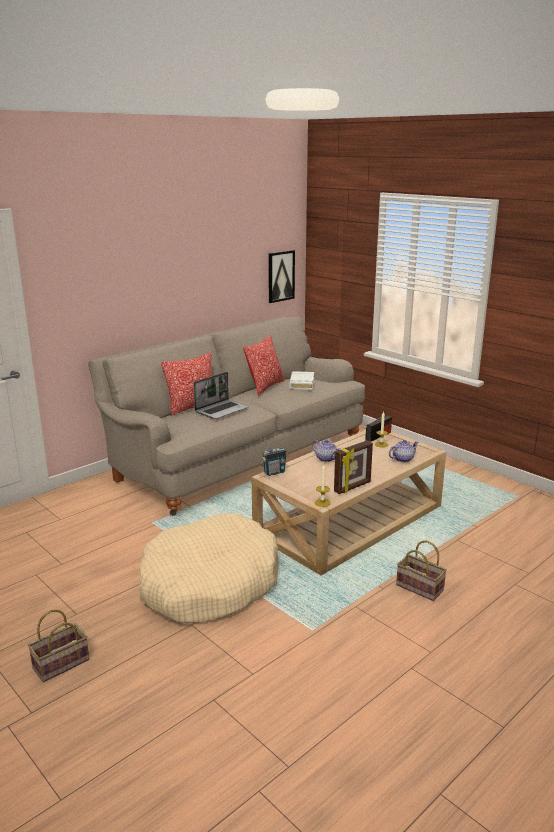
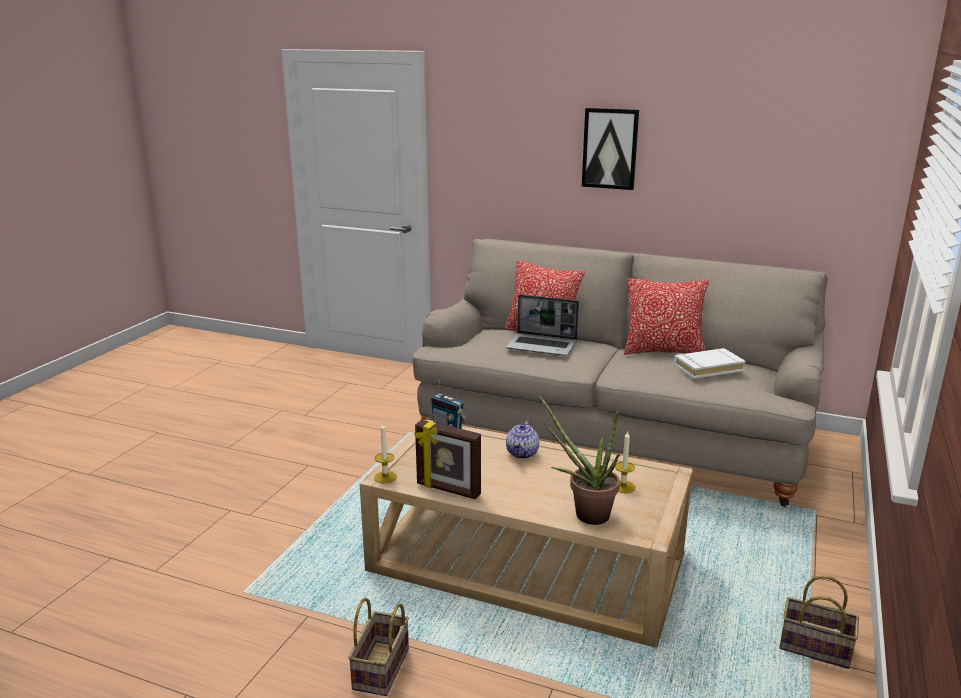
camera: 65 degrees right, 0 degrees up
(60, 665) = (151, 465): basket -> basket (813, 648)
(209, 584) = (308, 499): beige dog bed -> none
(280, 276) = (836, 203): picture -> picture (610, 148)
(378, 436) = (651, 478): radio -> none
(403, 459) = (584, 514): teapot -> potted plant

